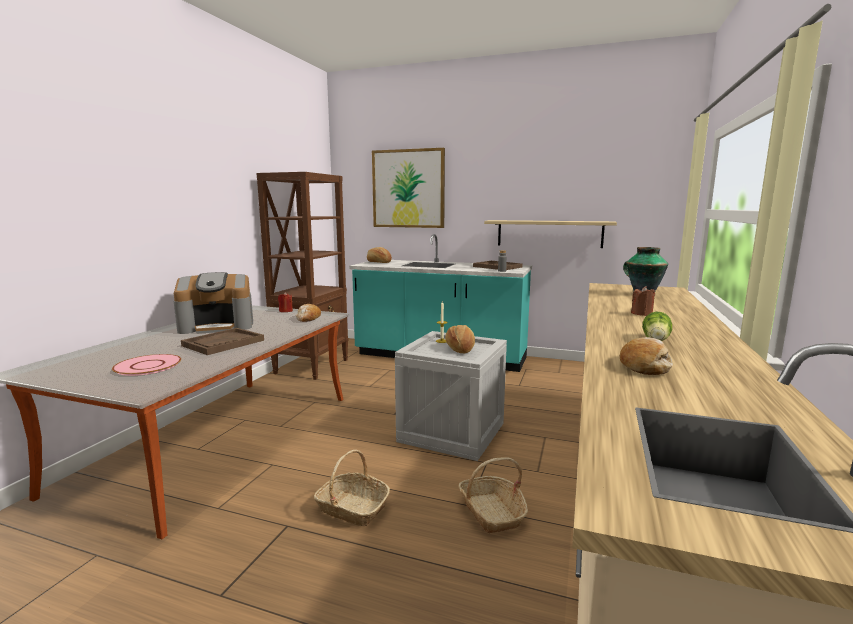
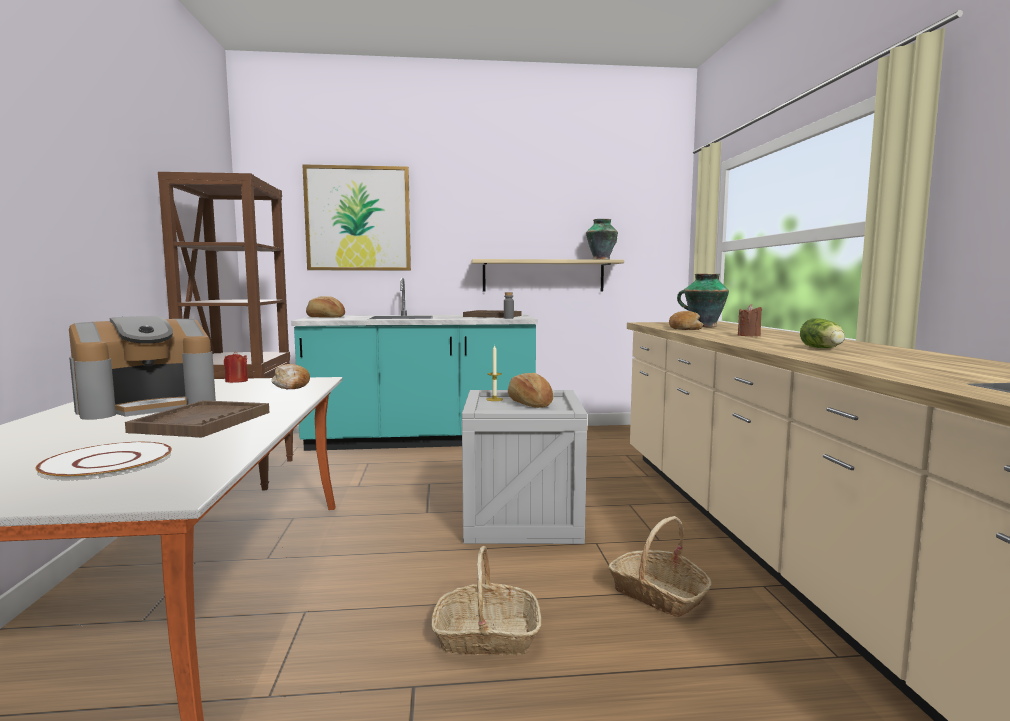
camera: 25 degrees left, 5 degrees down
(148, 366) = (108, 462): pink plate -> white plate
(599, 221) = (602, 259): none -> vase
(644, 365) = (874, 361): bread -> bread (684, 329)

